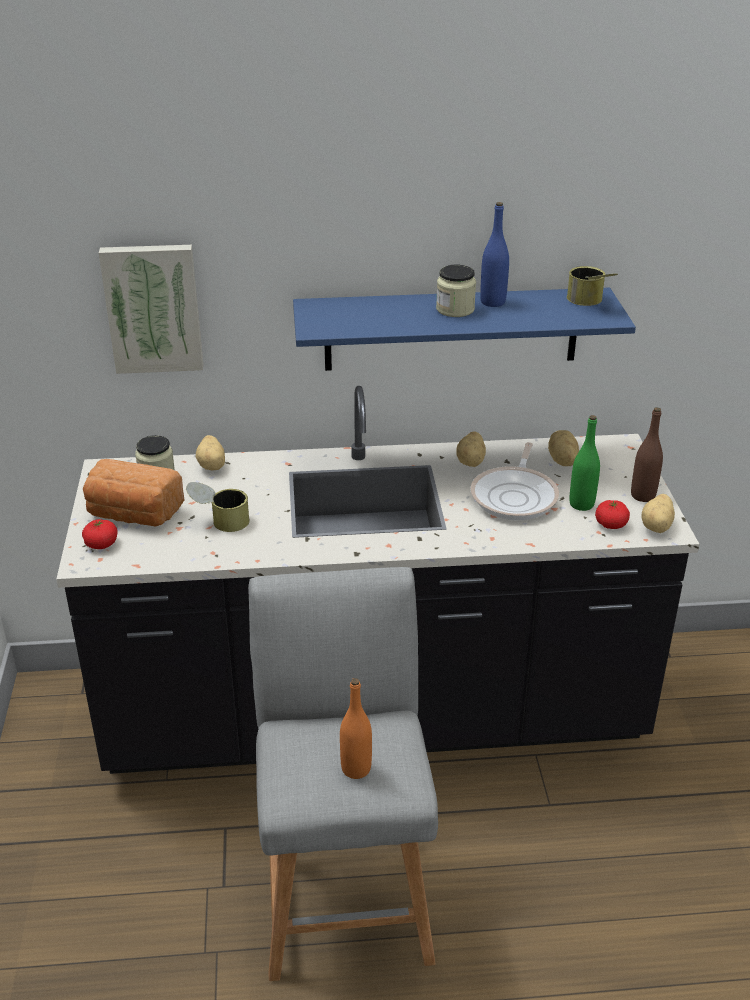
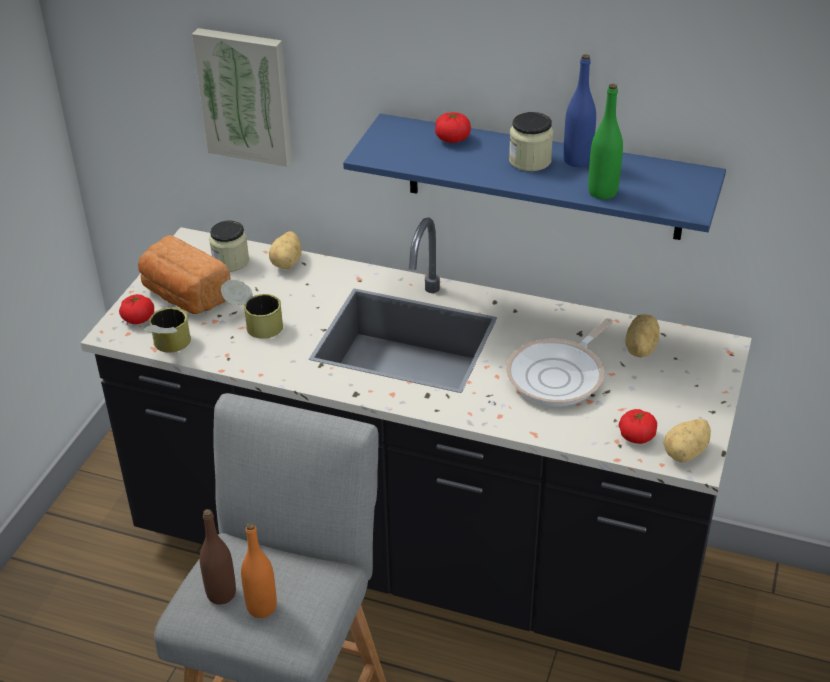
camera: 25 degrees right, 5 degrees up
(375, 306) = (452, 139): none -> tomato
(471, 461) = (542, 324): potato -> none
(581, 504) = (622, 404): green bottle -> green bottle (602, 192)
(589, 303) = (683, 184): can -> can (169, 348)
(643, 495) = (698, 413): brown bottle -> brown bottle (221, 594)

